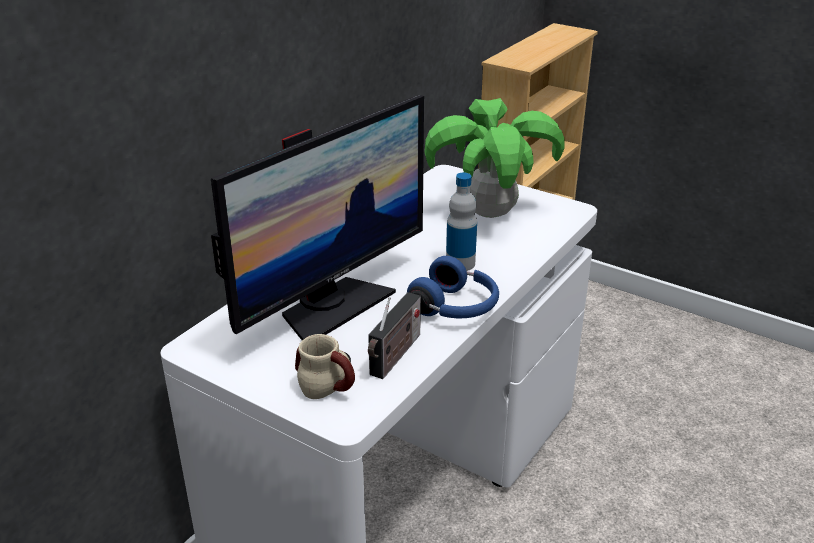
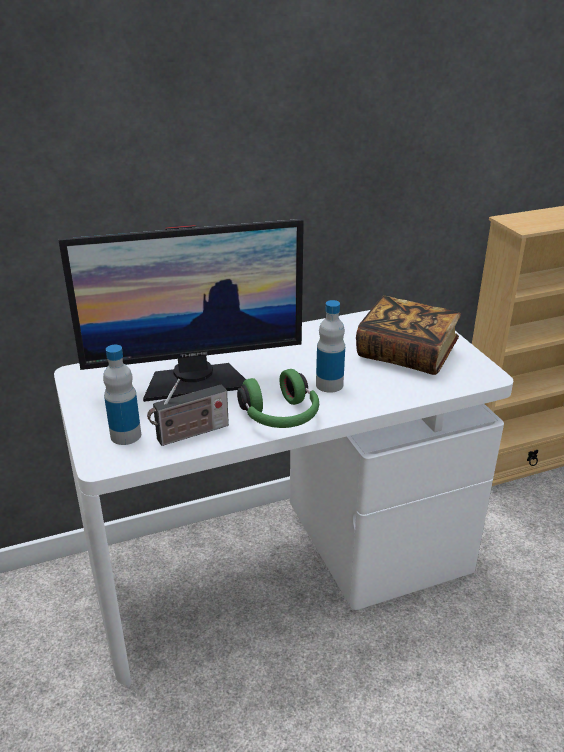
camera: 35 degrees right, 0 degrees up
(333, 385) = (125, 435): mug -> bottle
(456, 308) = (281, 417): blue headphones -> green headphones
(489, 213) = (406, 354): potted plant -> book

